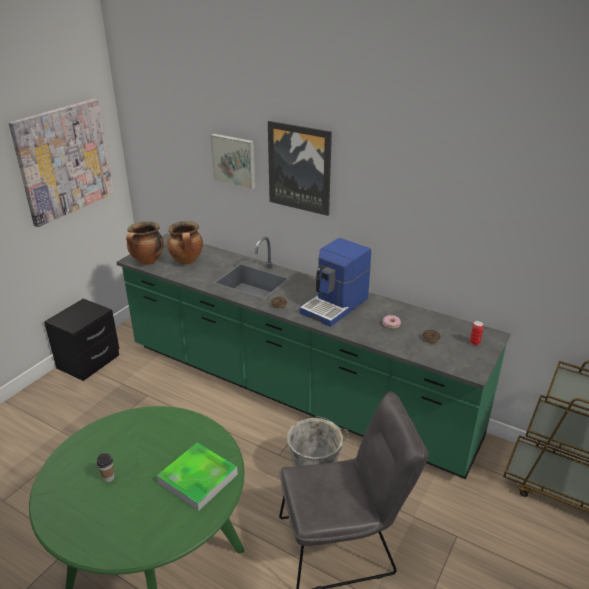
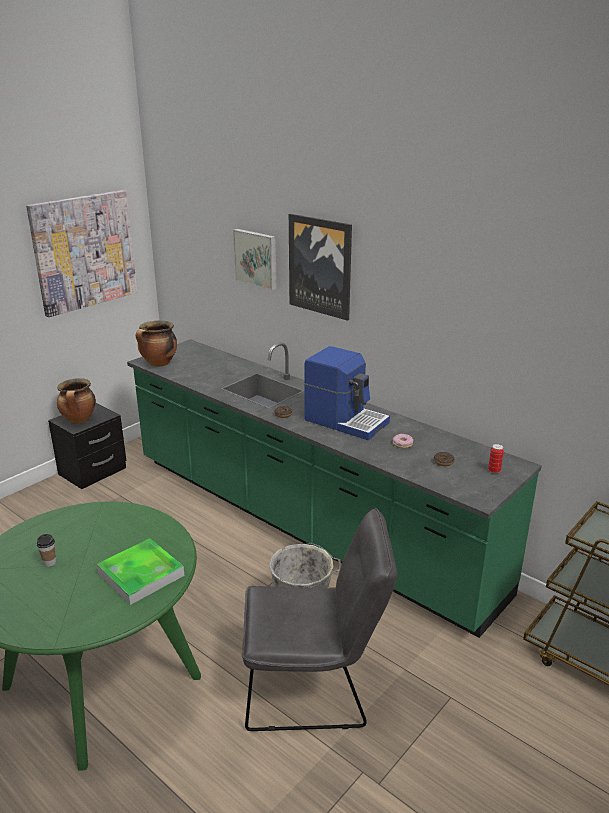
camera: 10 degrees right, 5 degrees down
(187, 261) = (200, 366): cooking pot -> cooking pot (79, 420)
(335, 306) = (346, 421): coffee machine -> coffee machine turned 105 degrees counterclockwise

